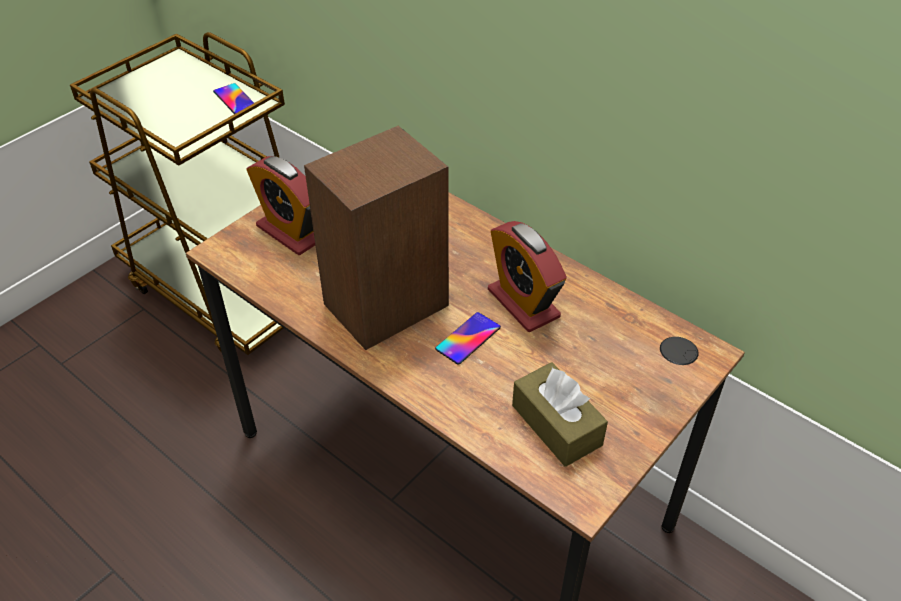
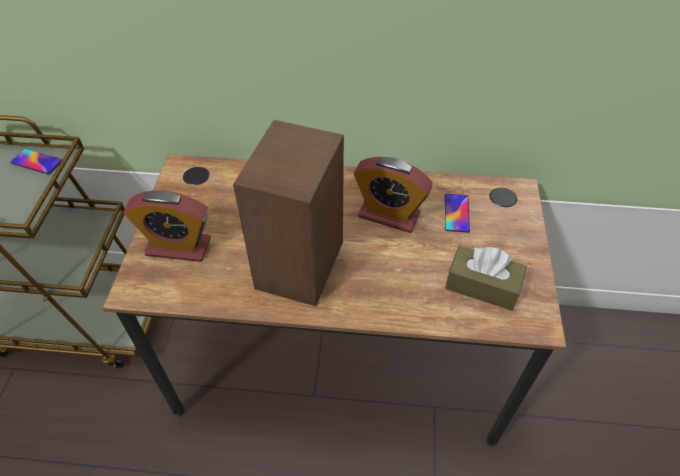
camera: 35 degrees left, 5 degrees up
(468, 338) = (376, 258): phone -> phone (456, 213)

